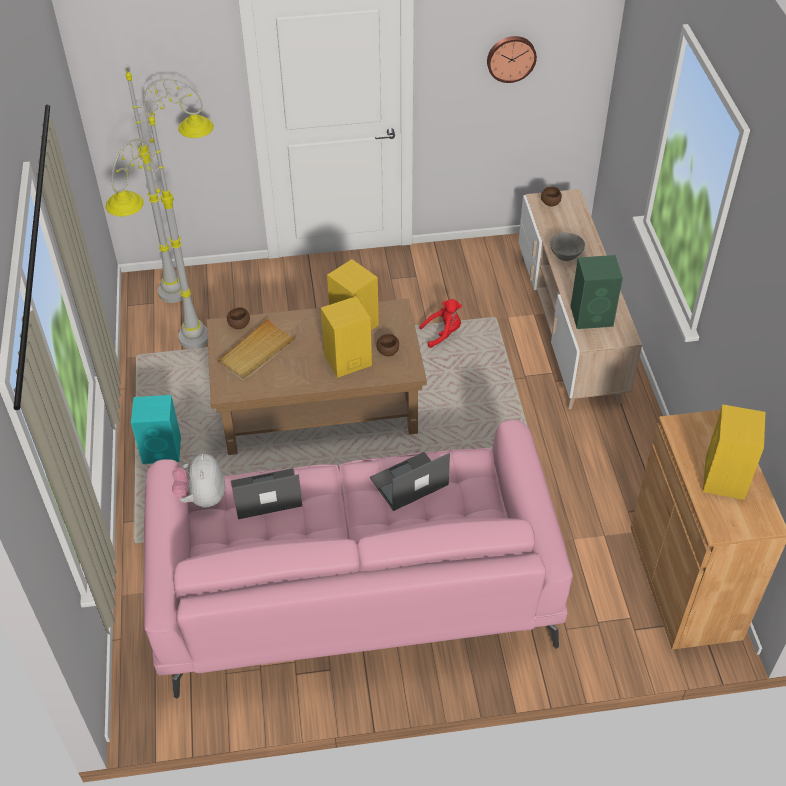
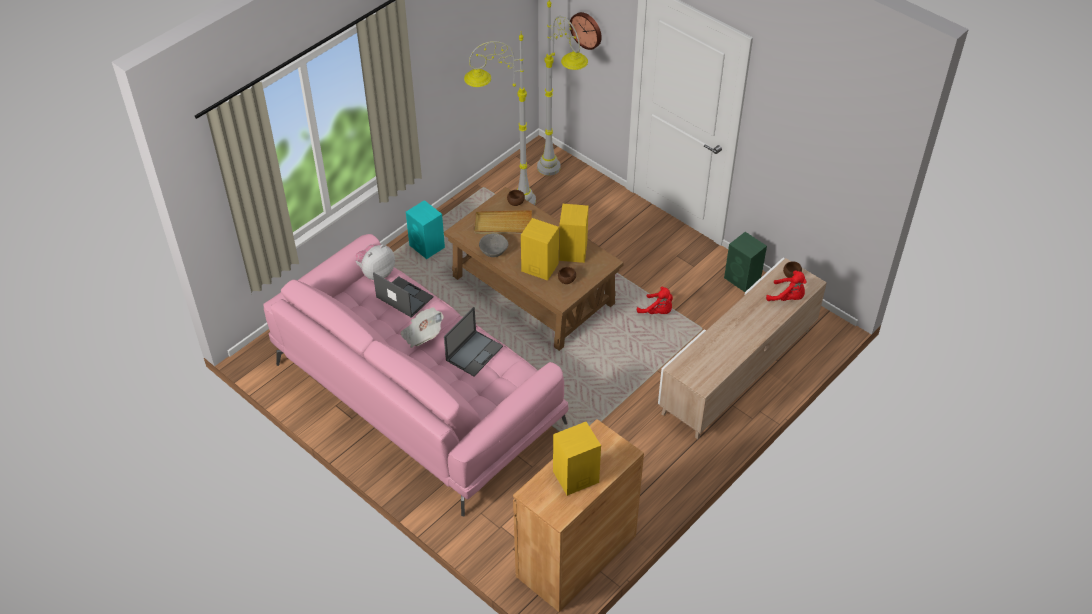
camera: 50 degrees right, 0 degrees up
(337, 511) = (422, 335): none -> newspaper
(408, 482) = (474, 353): laptop -> laptop turned 105 degrees clockwise
(511, 58) = (810, 146): wall clock -> wall clock (587, 30)
(566, 255) = (747, 312): grey bowl -> grey bowl (493, 252)
(574, 221) = (787, 297): none -> red plush toy
(593, 316) = (703, 358): green speaker -> green speaker (743, 279)

